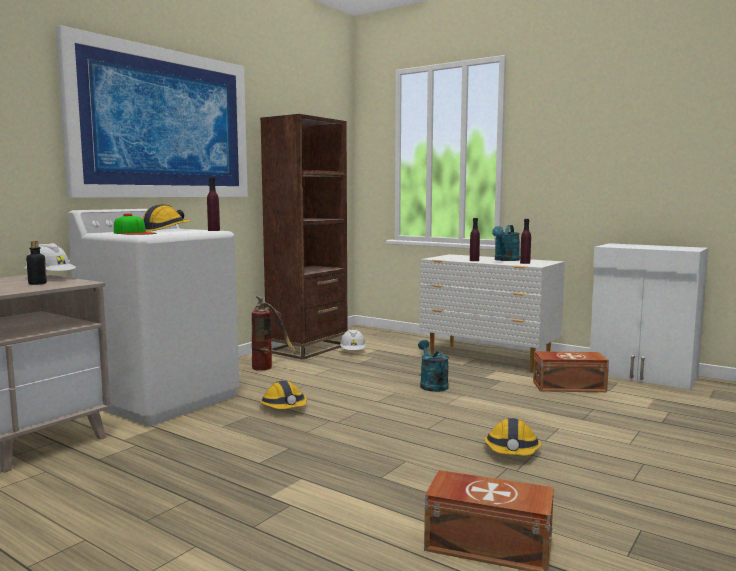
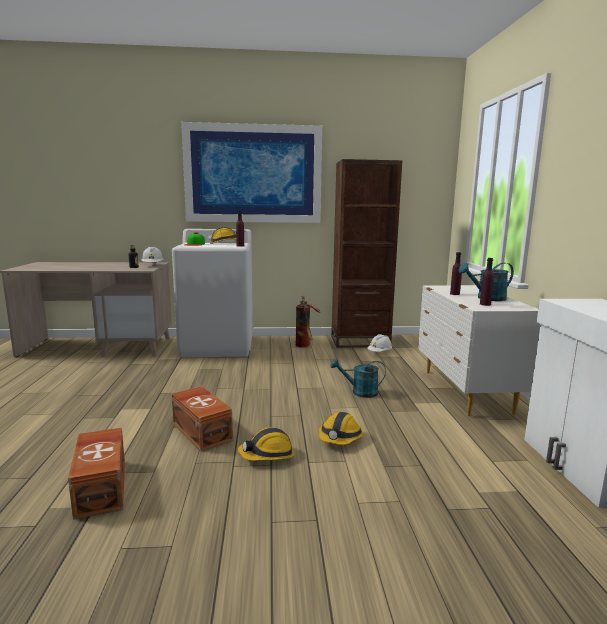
camera: 50 degrees right, 5 degrees up
(284, 408) = (246, 371): hard hat -> hard hat (340, 438)
(432, 385) = (359, 392): turquoise watering can -> turquoise watering can turned 120 degrees counterclockwise
(567, 386) = (461, 439): brown storage box -> brown storage box (202, 431)

